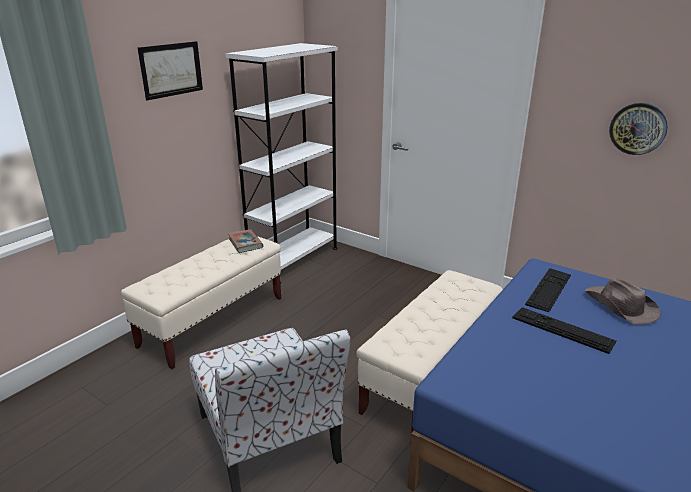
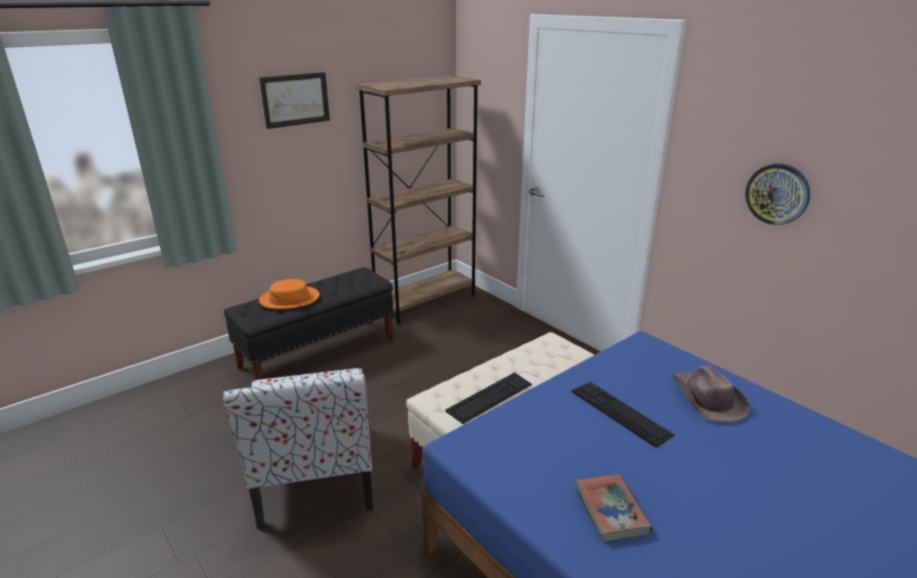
camera: 15 degrees right, 0 degrees up
(187, 271) = (289, 299): none -> orange hat
(213, 321) = (318, 353): beige bench -> black bench
(245, 243) = (358, 278): book -> book (611, 511)
(294, 259) = (425, 301): white bookcase -> brown bookcase
(549, 289) = (635, 367): keyboard -> keyboard (490, 397)

